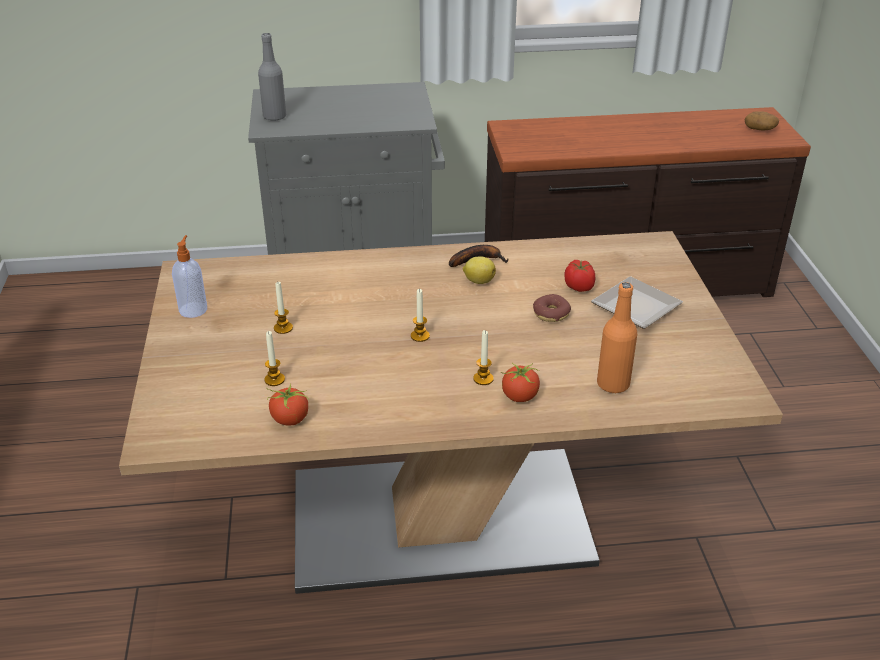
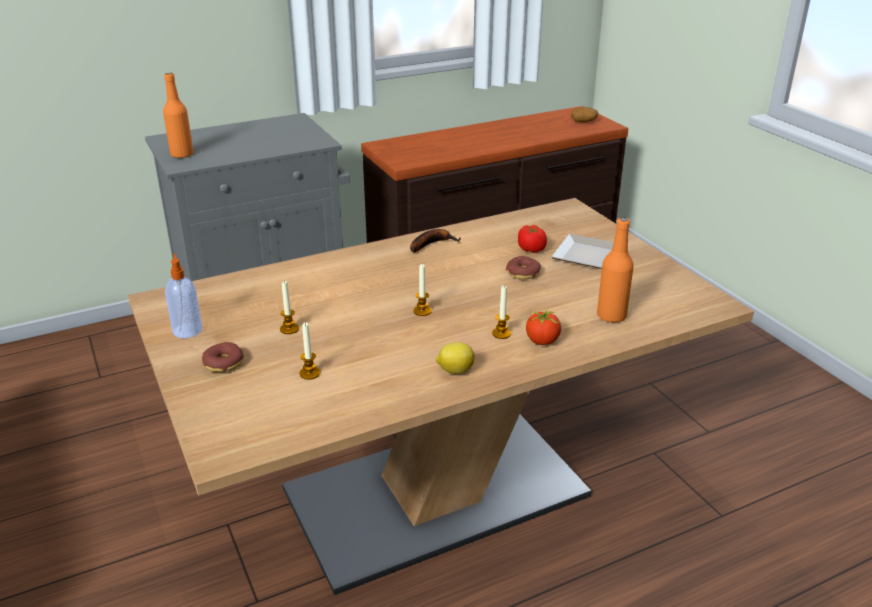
camera: 20 degrees left, 5 degrees down
(205, 351) = (223, 363): none -> donut
(274, 117) = (182, 155): grey bottle -> orange bottle
(289, 419) = (347, 404): tomato -> none
(478, 281) = (444, 259): lemon -> lemon (455, 370)

